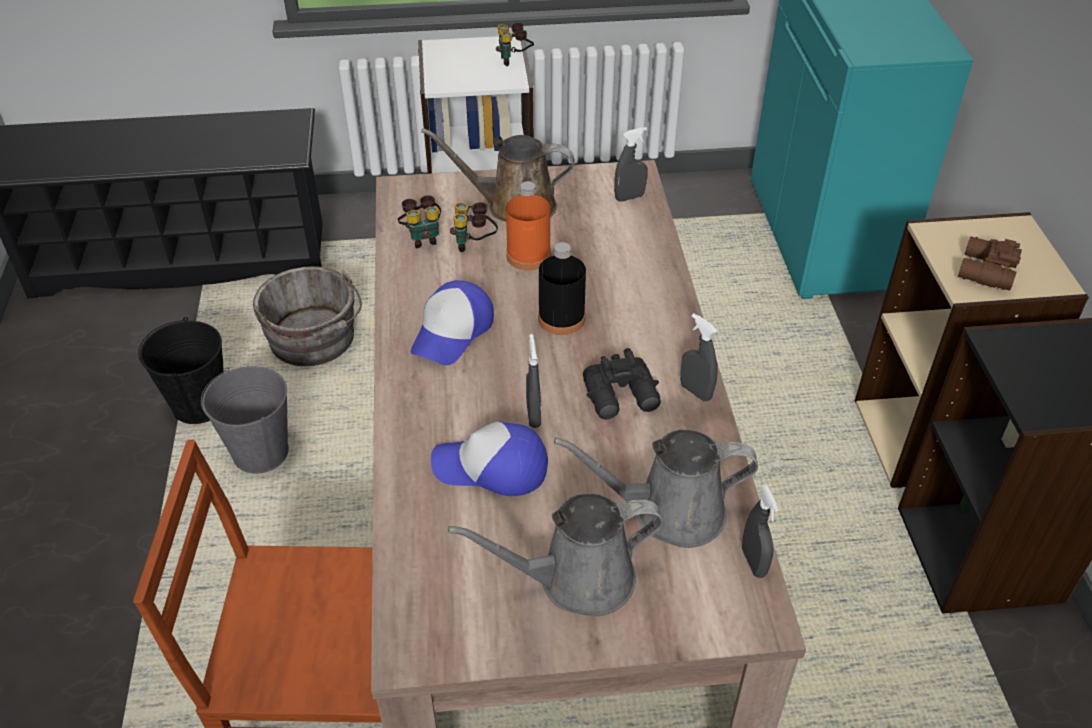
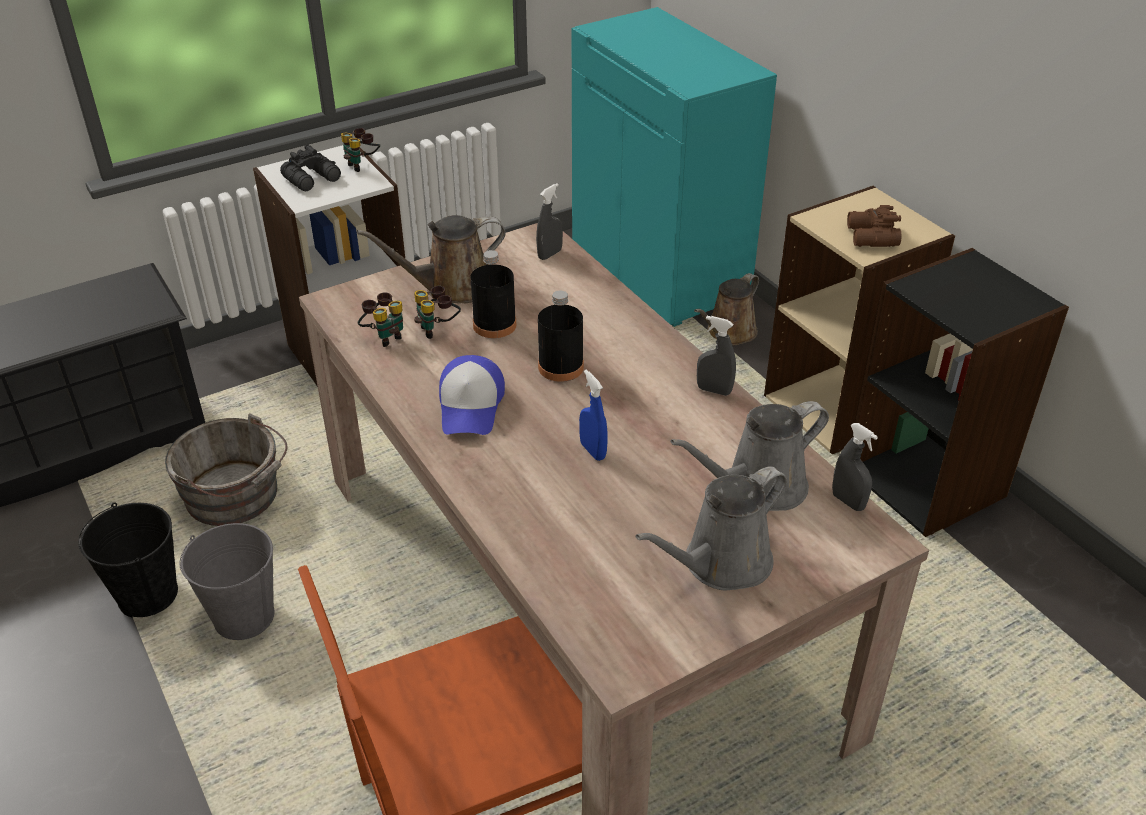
camera: 25 degrees left, 5 degrees down
(491, 468) = (586, 503): cap -> none
(528, 256) = (494, 325): orange bottle -> black bottle
(533, 415) = (593, 451): grey spray bottle -> blue spray bottle
(622, 397) = (657, 413): black binoculars -> black binoculars (313, 179)
(856, 323) = (728, 334): none -> brown watering can

